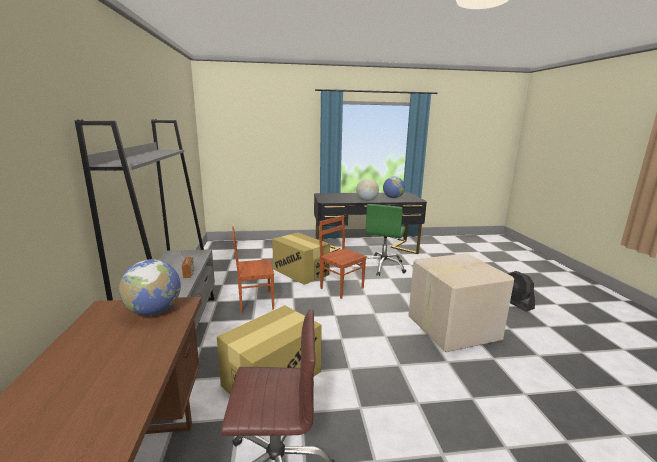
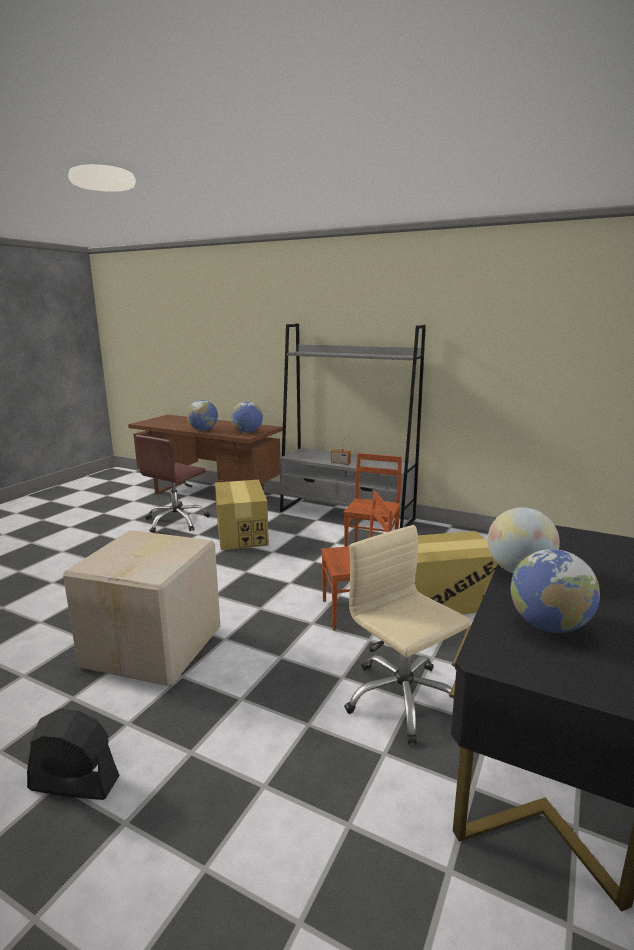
camera: 125 degrees right, 0 degrees up
(145, 363) = (203, 430): none -> globe
(383, 266) = (402, 699): green office chair -> beige office chair

